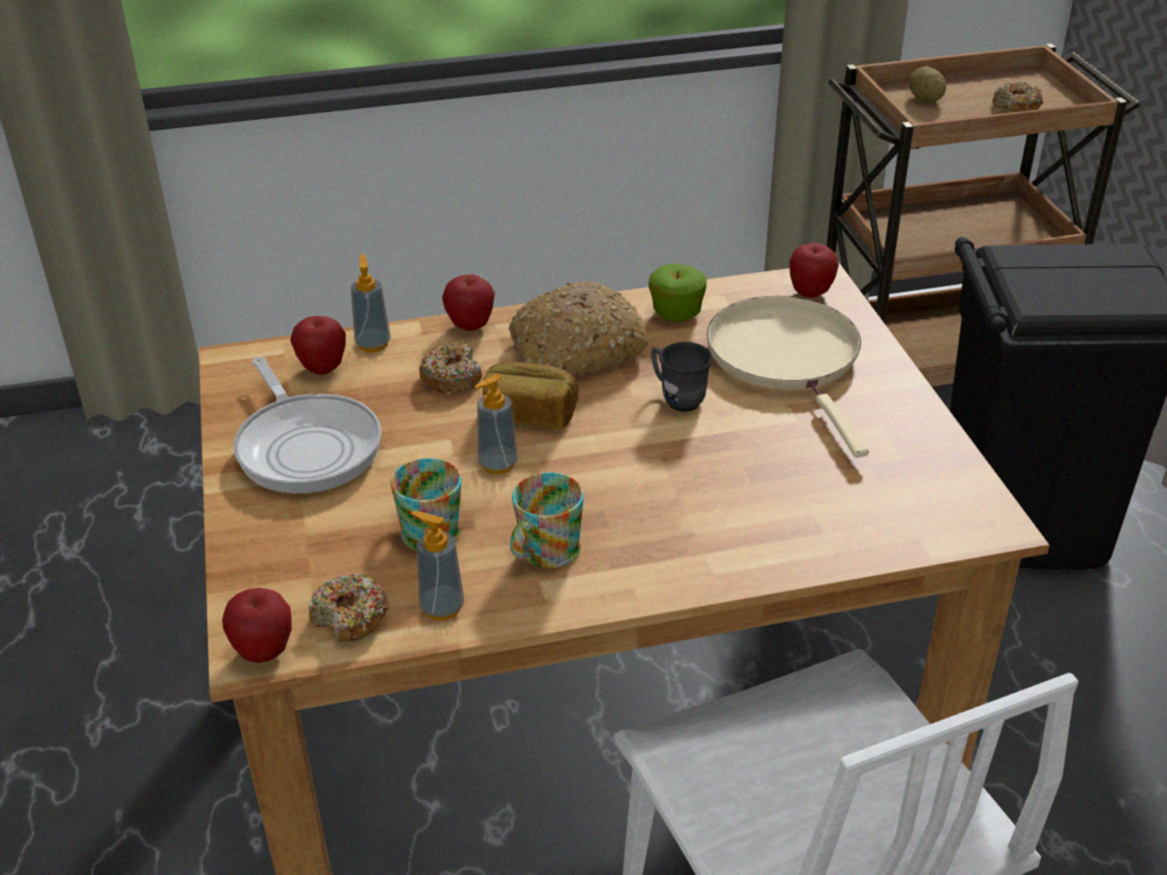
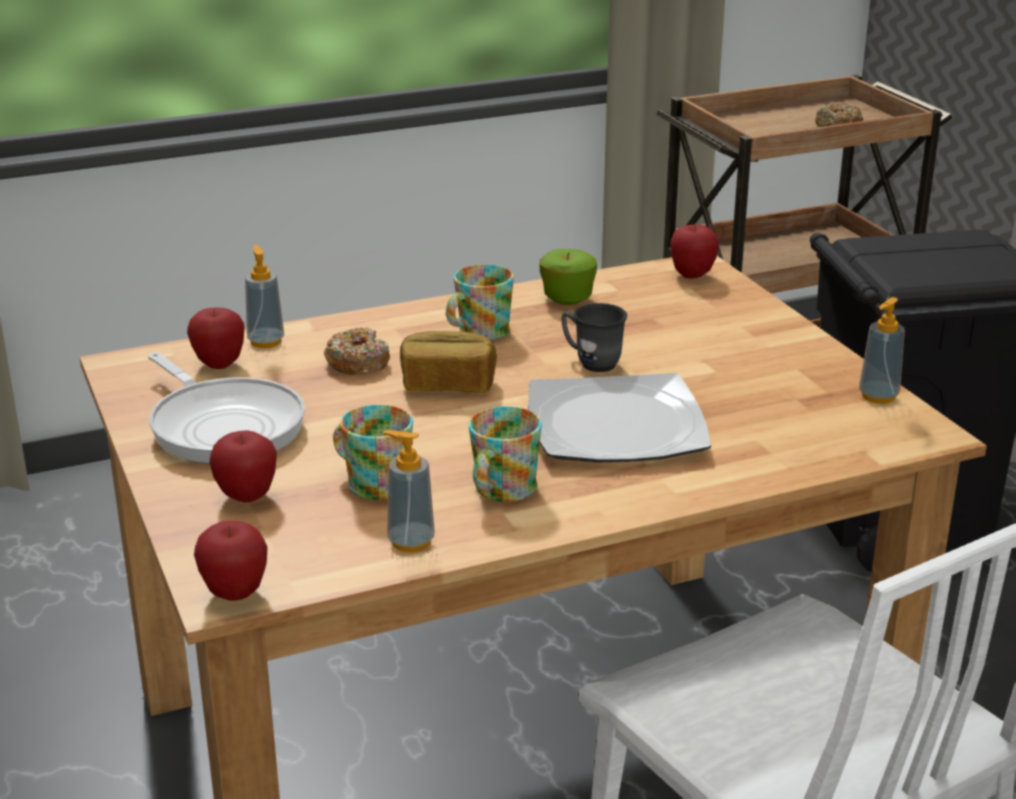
camera: 10 degrees left, 10 degrees down
(350, 617) = (317, 558): donut -> none
(470, 326) = (363, 321): apple -> apple (247, 497)
(497, 464) = (428, 425): soap dispenser -> soap dispenser (878, 396)
(576, 350) = (477, 333): bread -> mug
(677, 483) = (614, 426): none -> plate
(788, 359) = (689, 325): beige frying pan -> none
(925, 99) = (751, 124): potato -> none

